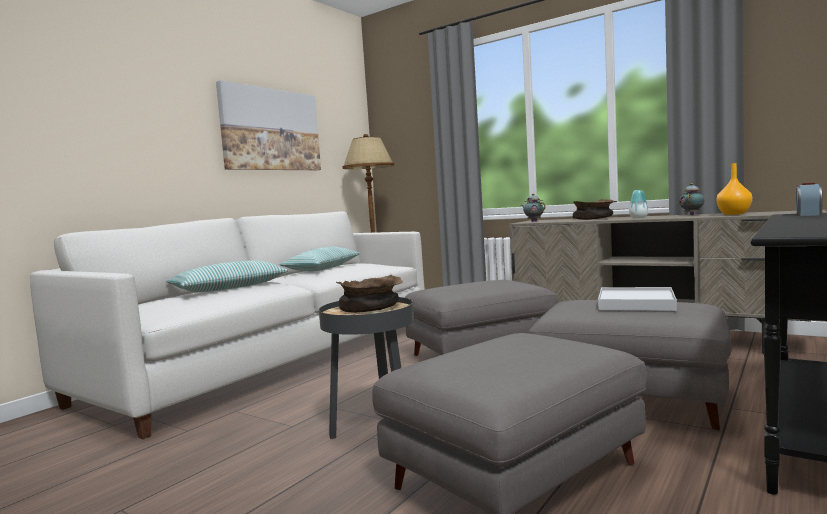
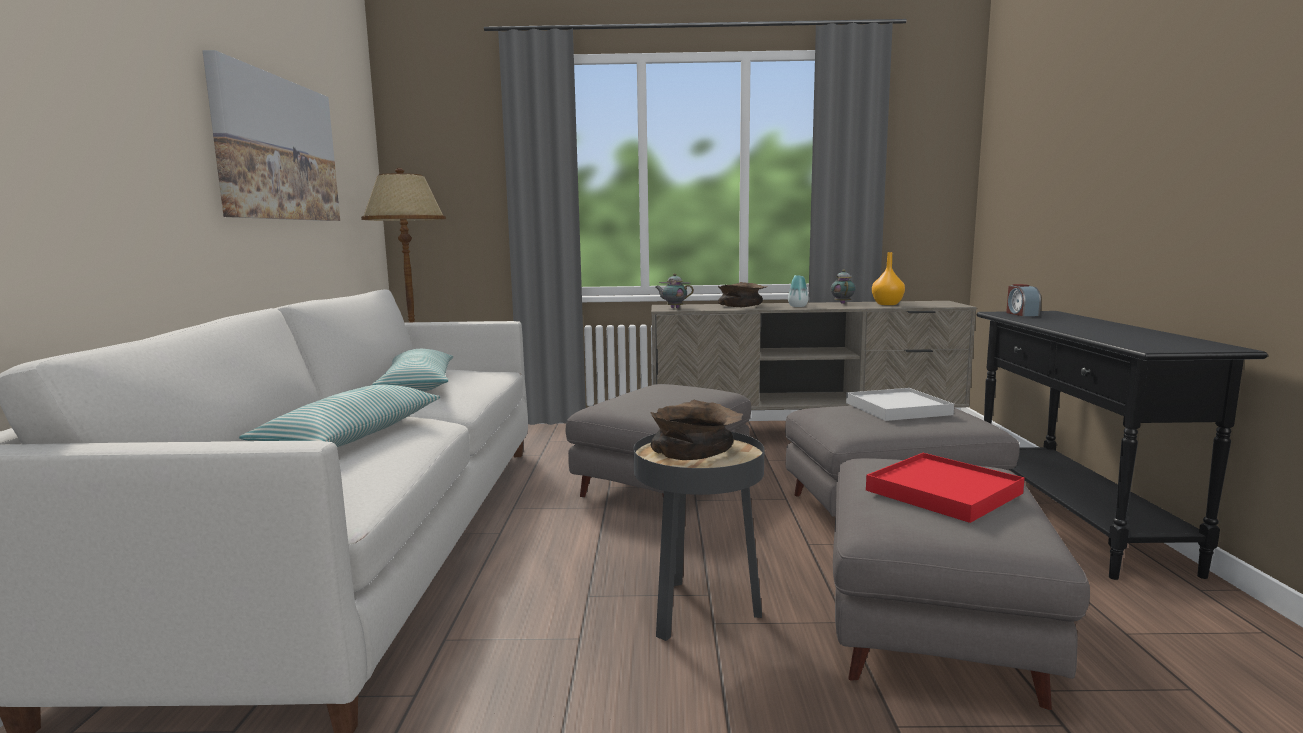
camera: 35 degrees left, 5 degrees up
(503, 355) = (943, 492): none -> red tray

